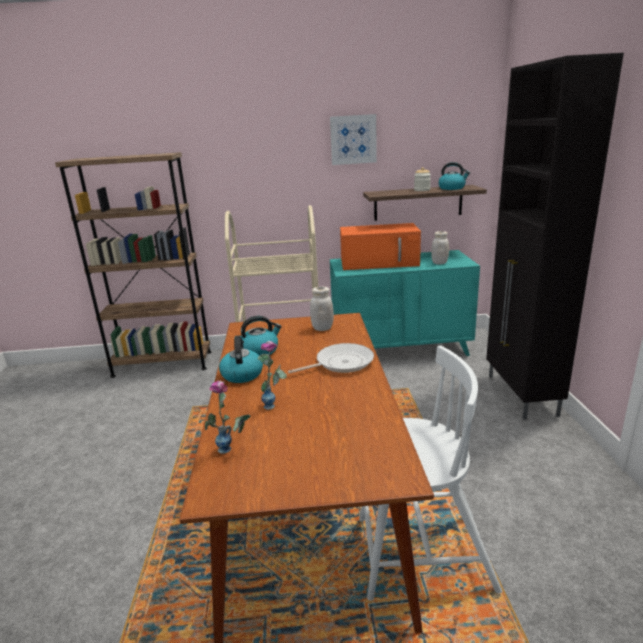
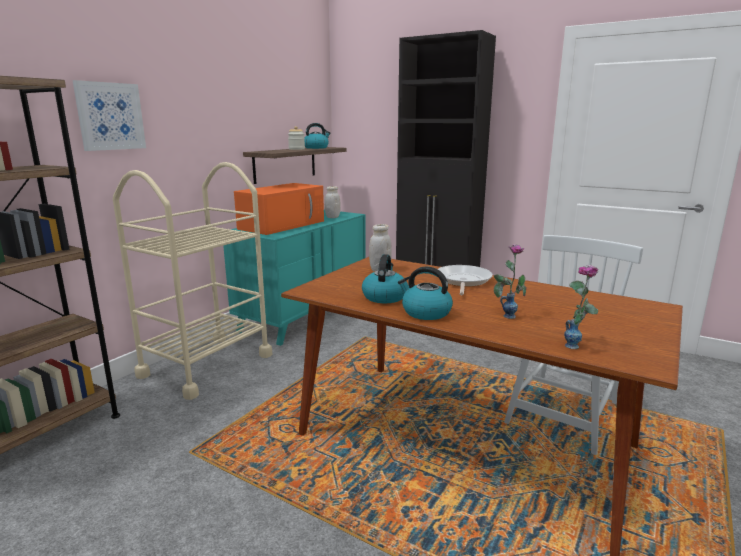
camera: 55 degrees left, 5 degrees down
(353, 139) = (230, 92): picture -> picture (110, 116)

